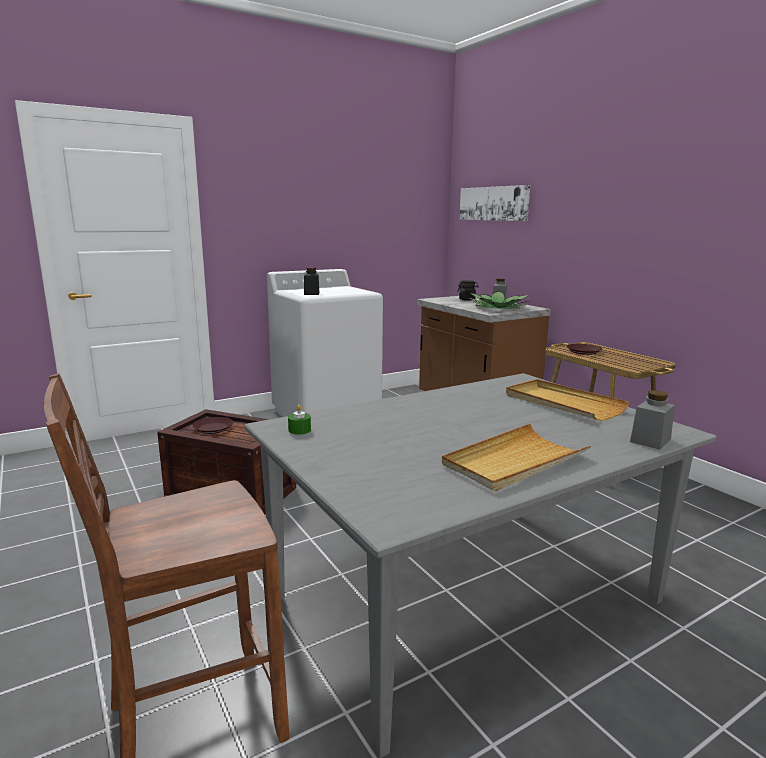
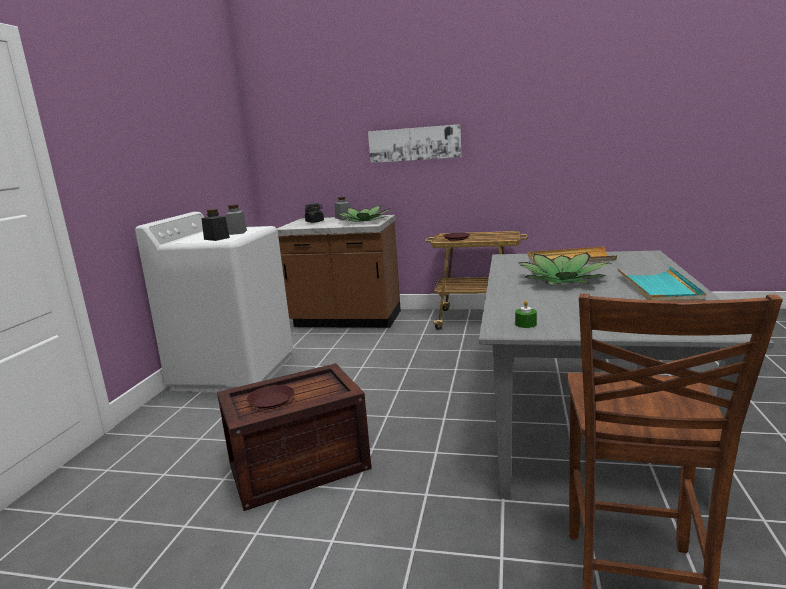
camera: 45 degrees left, 0 degrees up
(473, 415) = (563, 280): none -> potted plant
(493, 203) = (308, 131): picture -> picture (414, 144)
(514, 461) = (659, 288): beige tray -> turquoise tray
(650, 440) = (655, 260): grey jar -> grey jar (237, 232)

